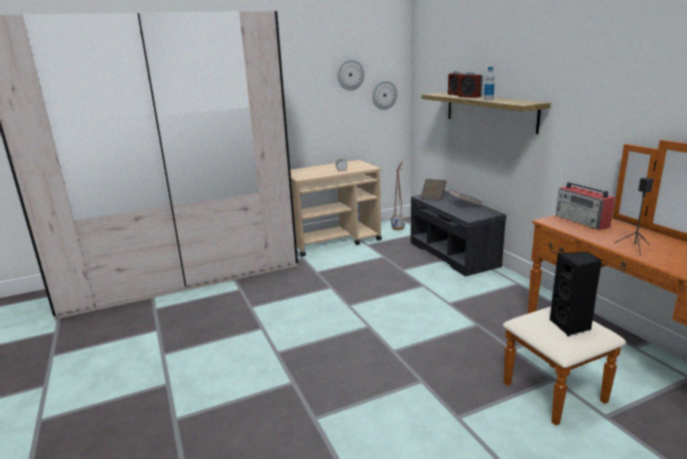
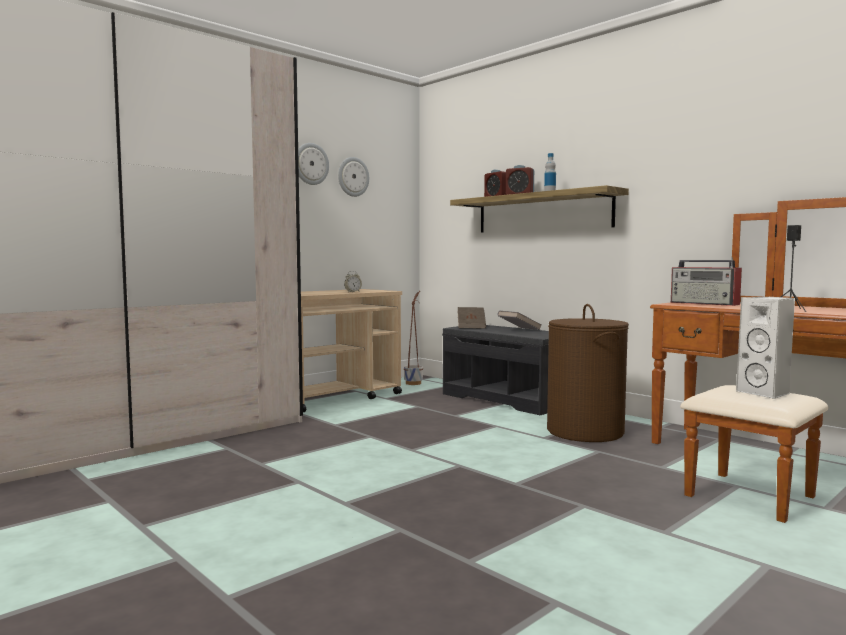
camera: 20 degrees left, 15 degrees down
(384, 95) = (390, 209): wall clock -> wall clock (311, 164)
(485, 300) = (585, 431): none -> brown laundry basket
(571, 326) = (765, 393): black speaker -> white speaker

